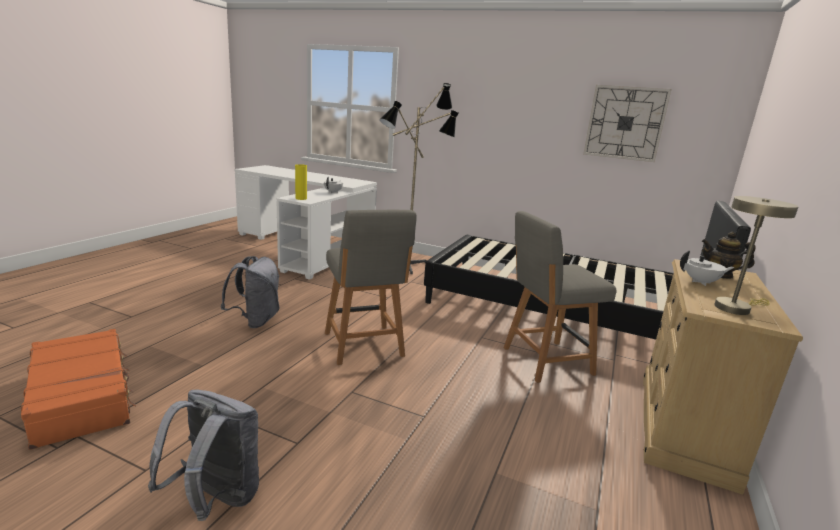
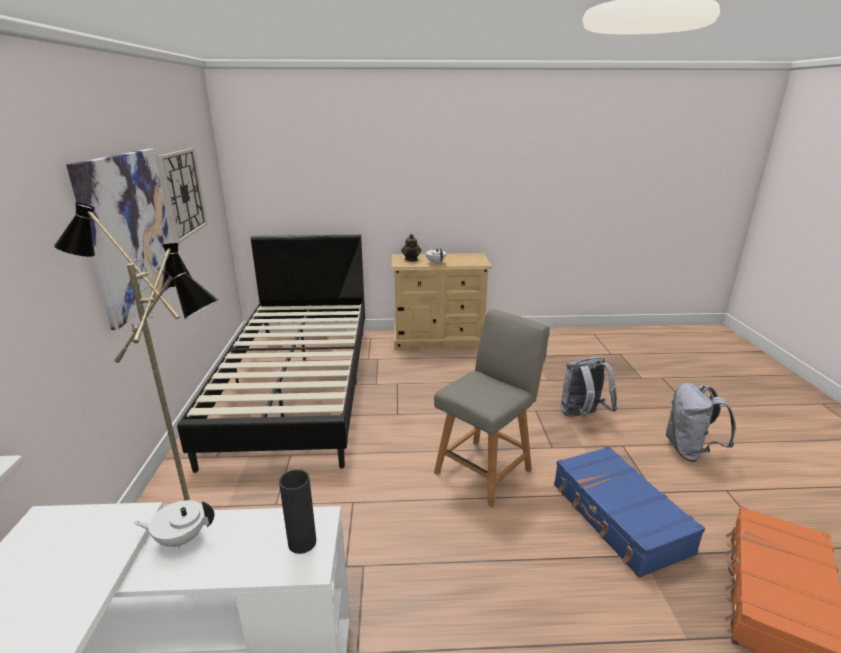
camera: 115 degrees left, 5 degrees up
(238, 375) = (618, 518): none -> blue suitcase
(255, 321) = (531, 585): grey backpack -> grey backpack (582, 416)
(301, 198) = (302, 542): yellow vase -> black vase
(525, 124) = (130, 232): none -> picture
(544, 361) = (410, 382): grey chair -> none
(735, 307) = (467, 259): beige table lamp -> none

